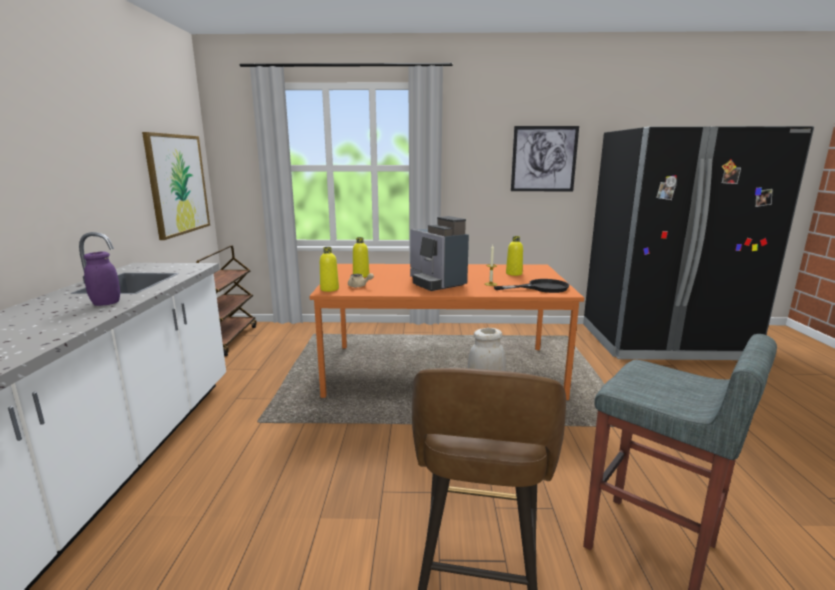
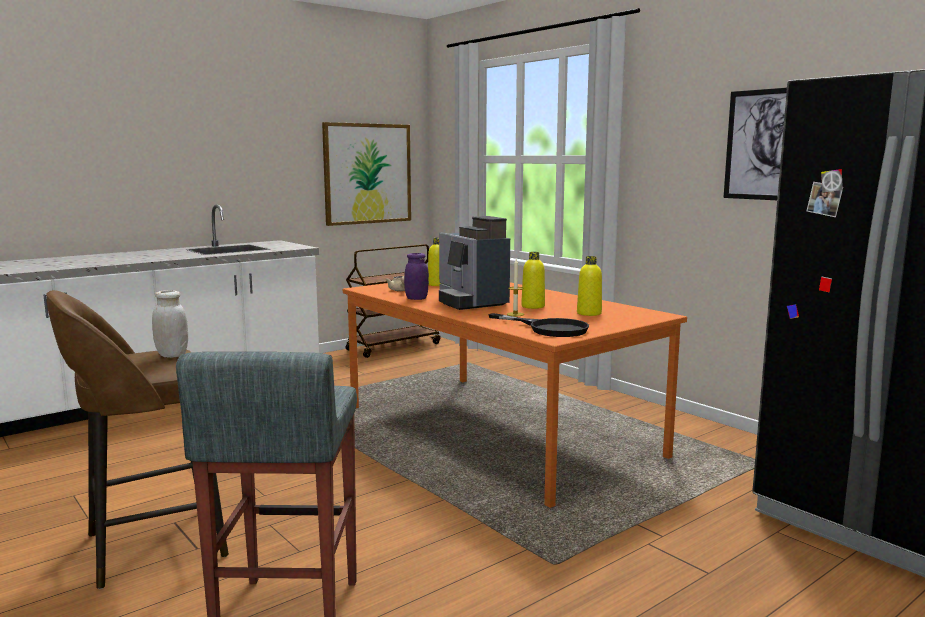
camera: 50 degrees right, 5 degrees down
(106, 303) = (174, 256): purple jar -> purple jar (416, 298)
(329, 289) = (371, 287): yellow bottle -> yellow bottle (533, 306)
(436, 283) = (470, 302): coffee machine -> coffee machine turned 45 degrees counterclockwise

